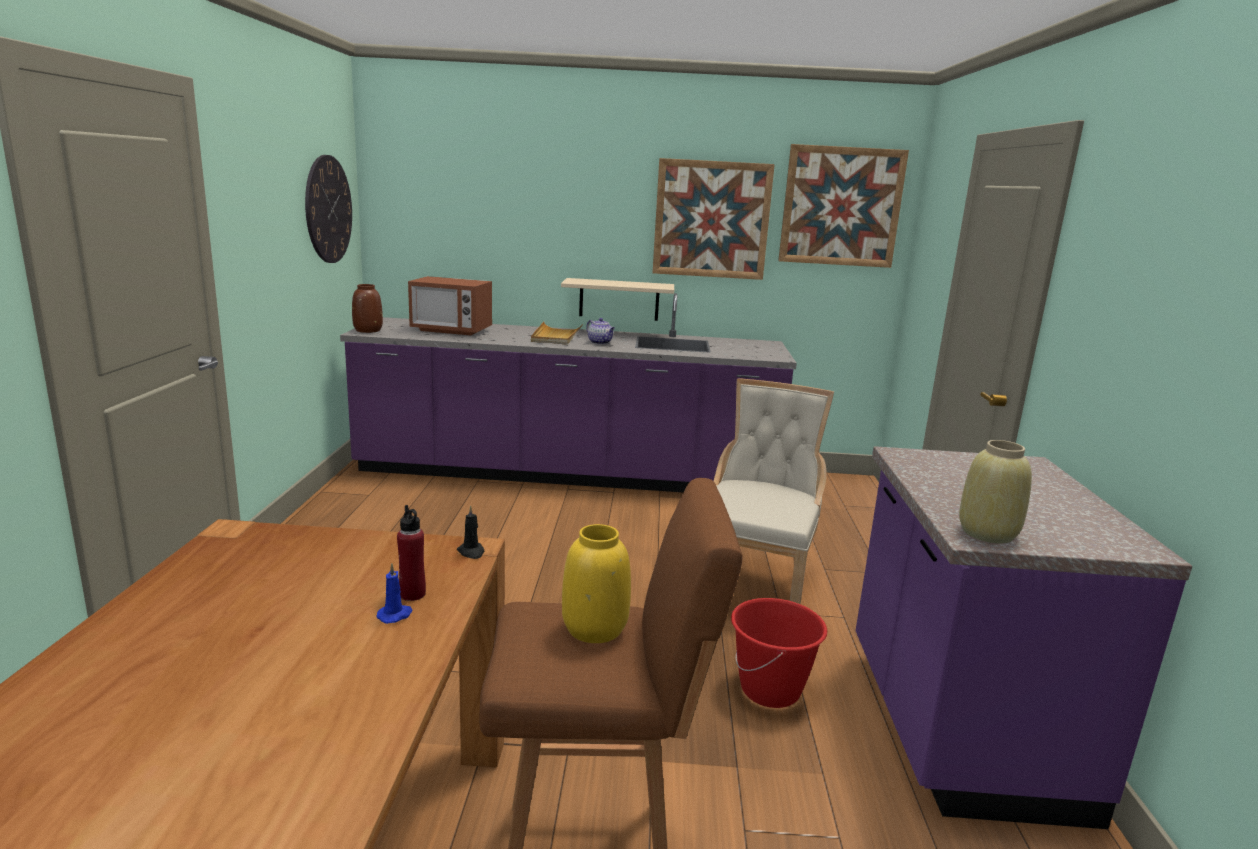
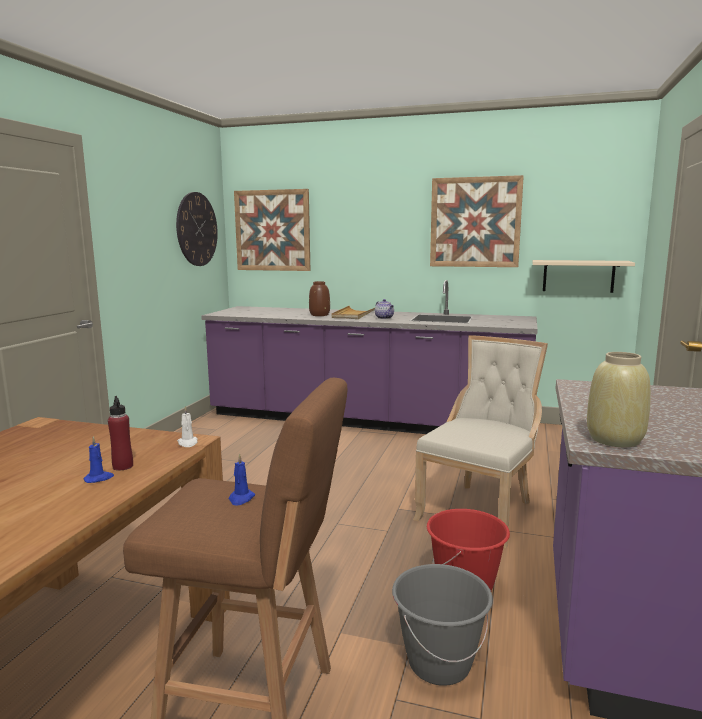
camera: 15 degrees right, 5 degrees down
(367, 330) = (222, 313): brown vase -> brown vase (319, 315)
(451, 330) = (280, 312): microwave -> none
(471, 552) = (188, 443): black candle -> white candle
(594, 629) = (241, 499): yellow vase -> blue candle
(619, 299) = (405, 287): beige shelf -> beige shelf (578, 276)
(774, 782) = (439, 663): none -> grey bucket
(841, 206) = (582, 205): picture -> picture (272, 230)

